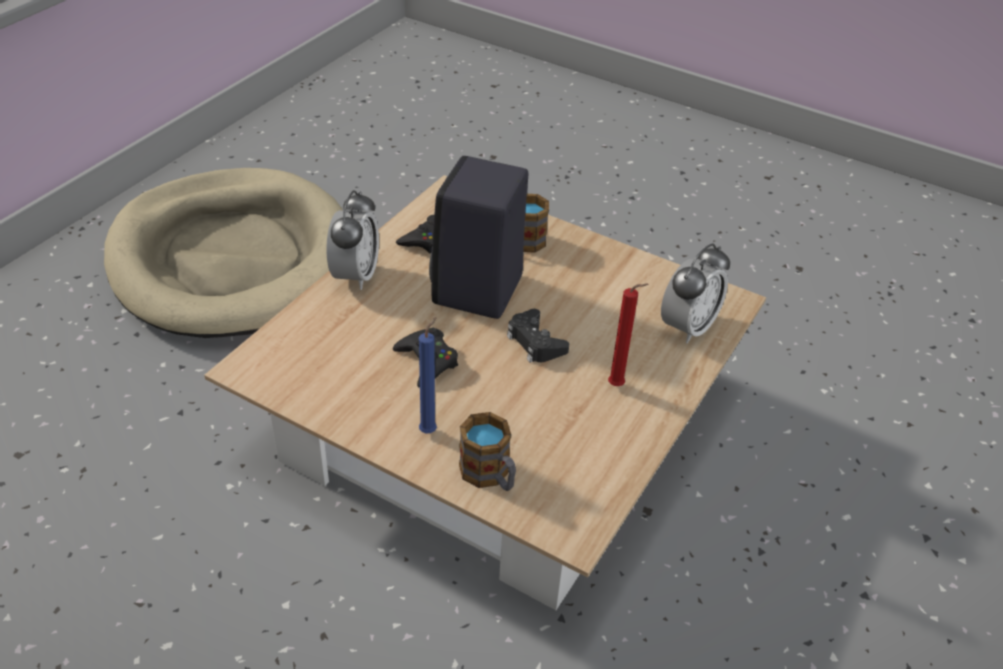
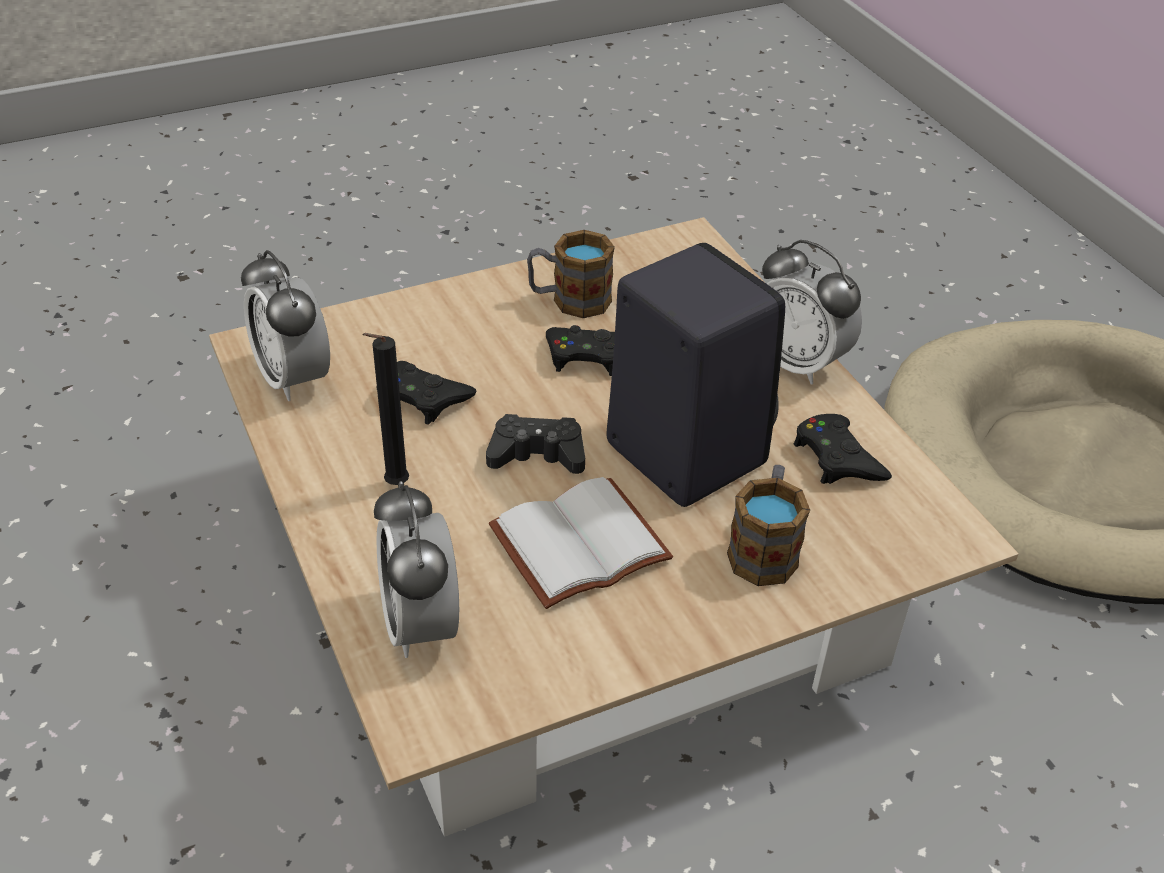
camera: 125 degrees right, 0 degrees up
(430, 430) = (483, 316): blue candle -> none
(490, 476) = (382, 327): mug -> mug (569, 300)
(538, 414) = (422, 398): none -> black game controller
(583, 489) = (293, 378): none -> alarm clock
(584, 298) = (579, 548): none -> white book
(618, 386) = (393, 485): red candle -> black candle

